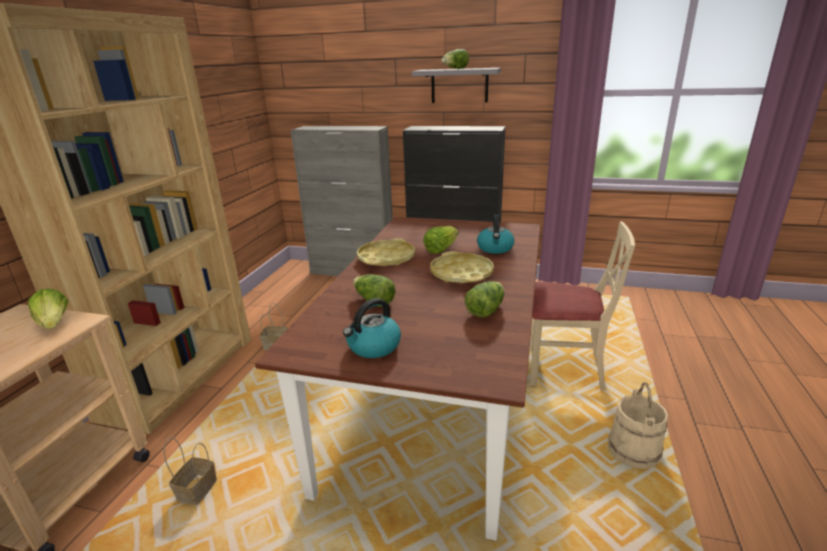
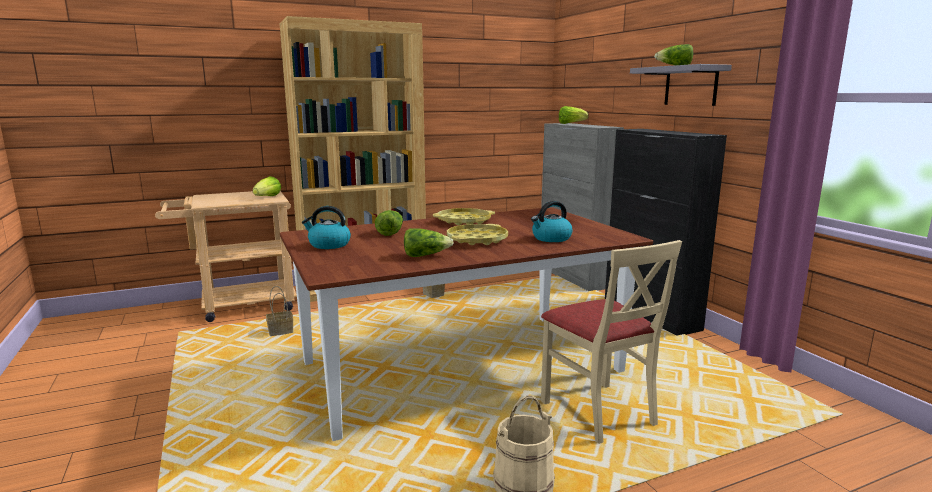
camera: 50 degrees right, 10 degrees down
(441, 249) = (512, 228): lettuce -> lettuce (571, 123)

